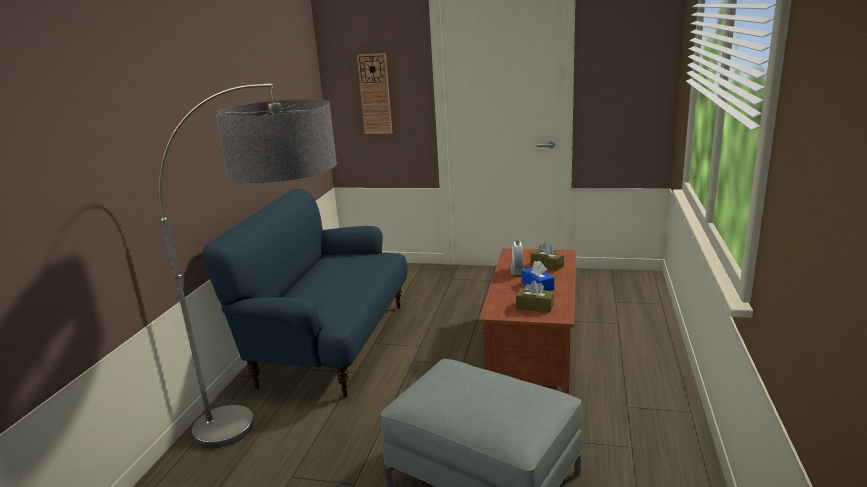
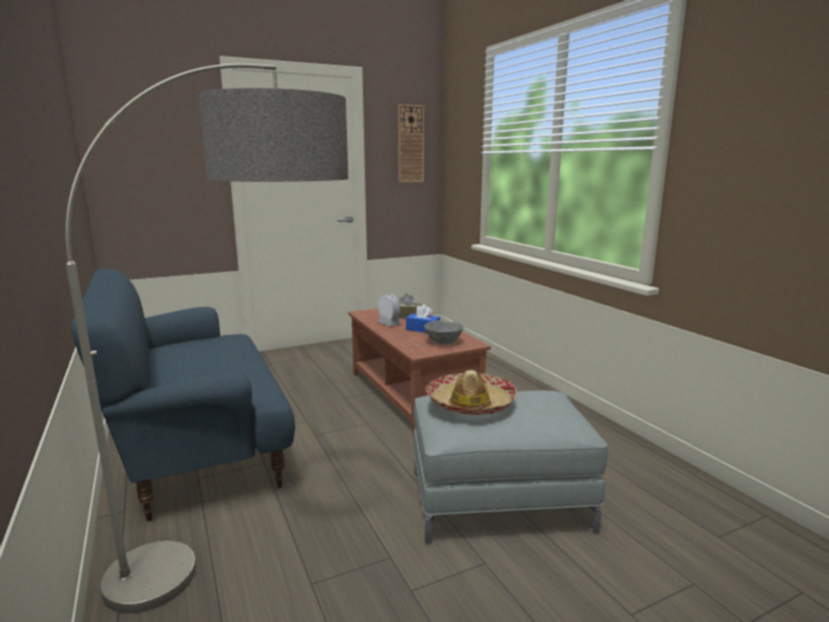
camera: 40 degrees left, 5 degrees down
(375, 94) = (157, 168): wall clock -> wall clock (410, 144)
(457, 381) = (470, 403): none -> hat
(534, 306) = (443, 342): brown tissue box -> grey bowl

